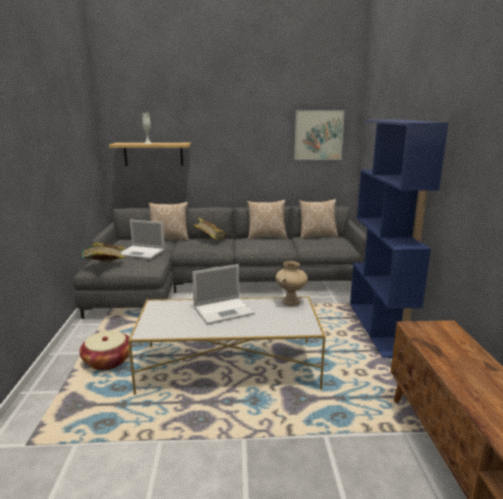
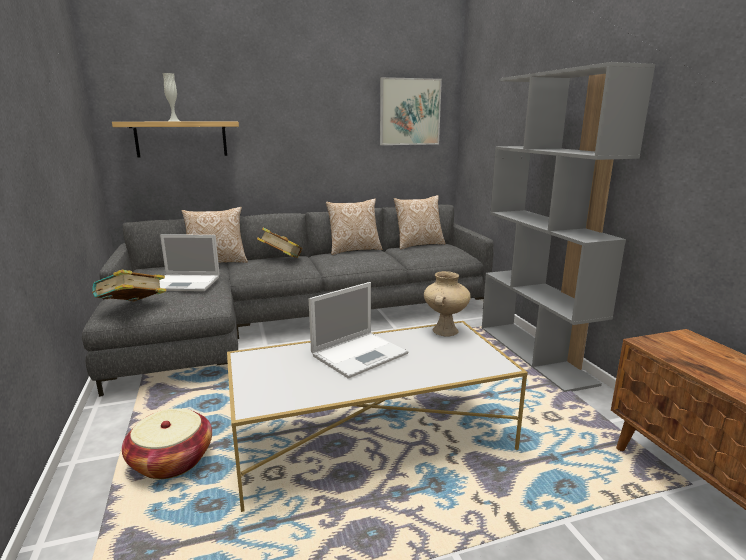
camera: 15 degrees left, 0 degrees up
(379, 328) = (535, 354): blue bookcase -> grey bookcase

